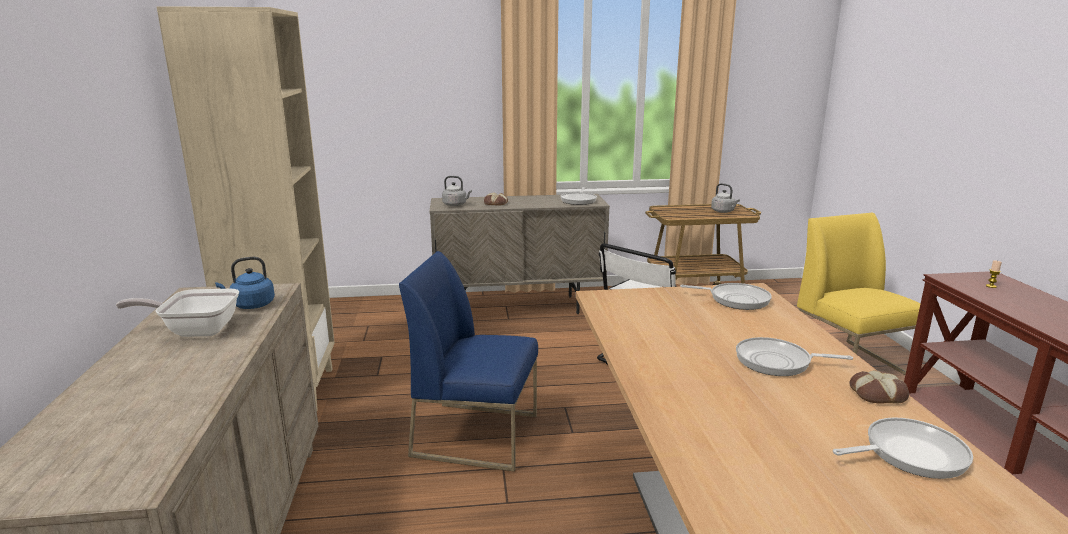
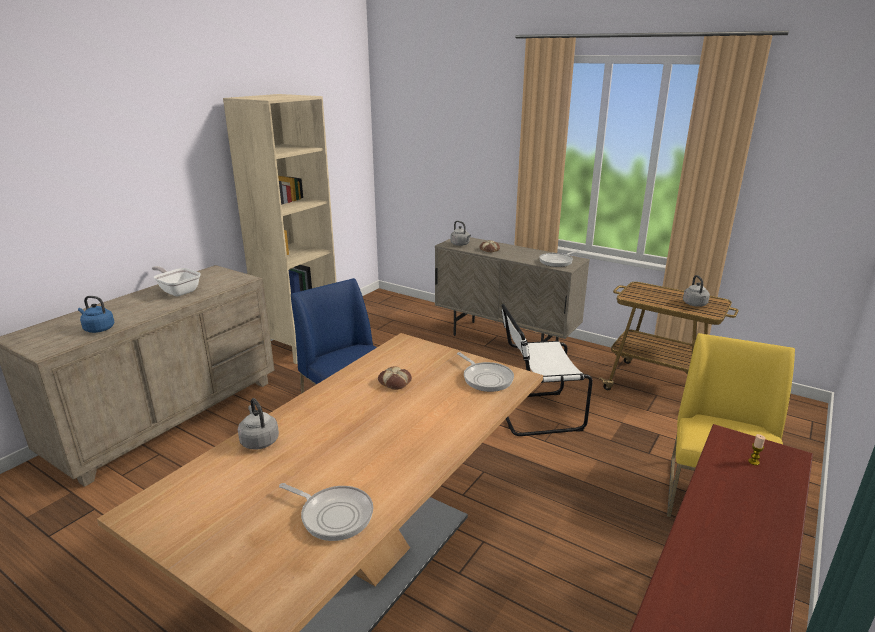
camera: 40 degrees right, 5 degrees up
(251, 305) = (219, 285): blue kettle -> blue kettle (98, 329)
(692, 435) = (259, 440): none -> grey kettle
(777, 362) = (402, 429): frying pan -> none
(877, 393) = (410, 477): bread -> bread (395, 382)

